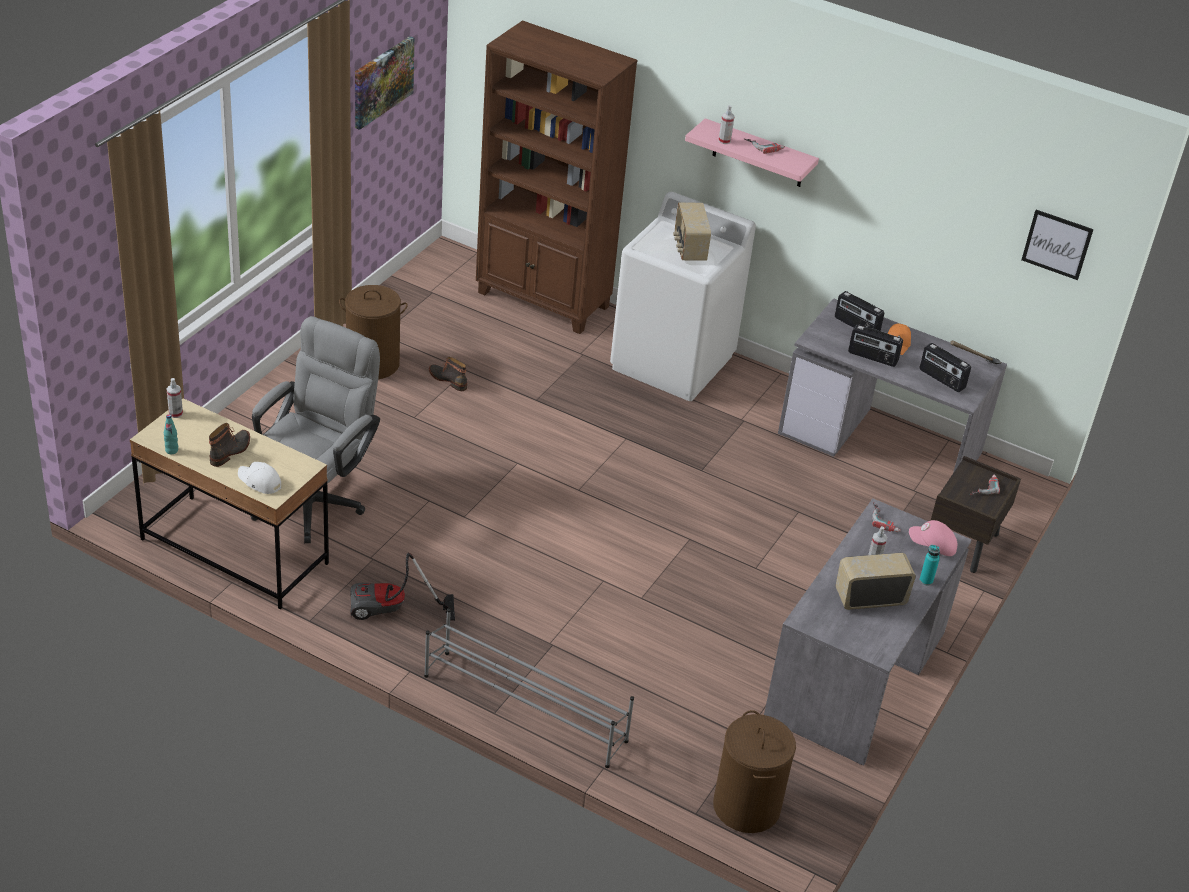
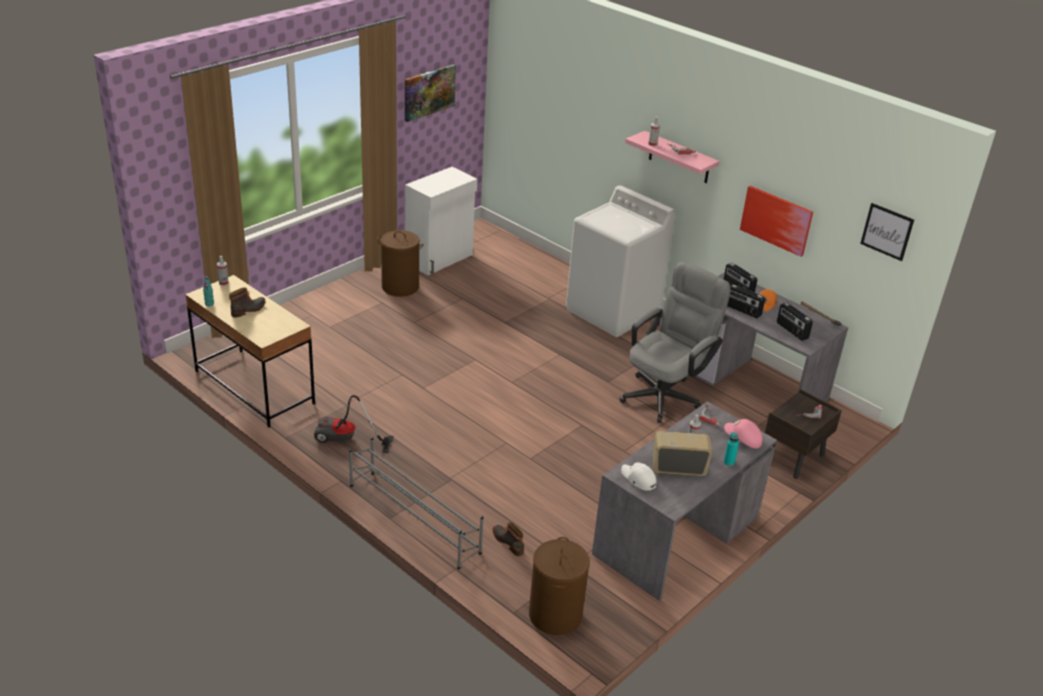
camera: 15 degrees right, 5 degrees down
(259, 482) = (259, 330): white cap -> white cap (638, 479)
(316, 497) = (325, 362): grey office chair -> grey office chair (665, 394)
(411, 310) = (440, 259): none -> white cabinet
(448, 379) = (448, 302): boot -> boot (509, 542)
(543, 300) = (535, 263): brown bookcase -> none
(689, 248) = (622, 223): radio -> none
(903, 232) = (776, 220): none -> picture

